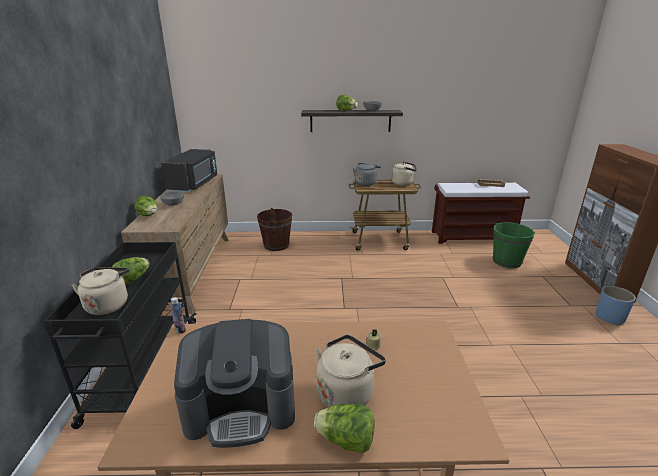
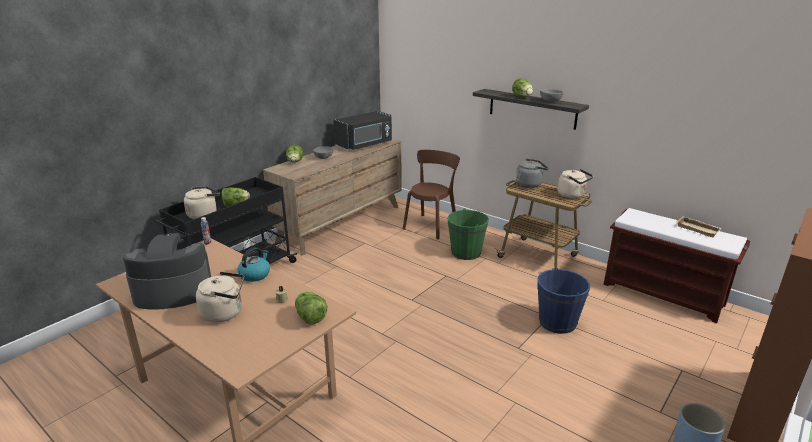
camera: 40 degrees right, 0 degrees up
(241, 406) = (173, 292): coffee machine -> coffee machine turned 135 degrees clockwise
(276, 245) = (431, 225): brown bucket -> brown chair
(301, 336) = (255, 274): none -> kettle
(346, 440) = (186, 331): lettuce -> lettuce (310, 317)
(452, 278) = (557, 322): none -> blue bucket
(507, 261) = (660, 336): green bucket -> green bucket (466, 252)

